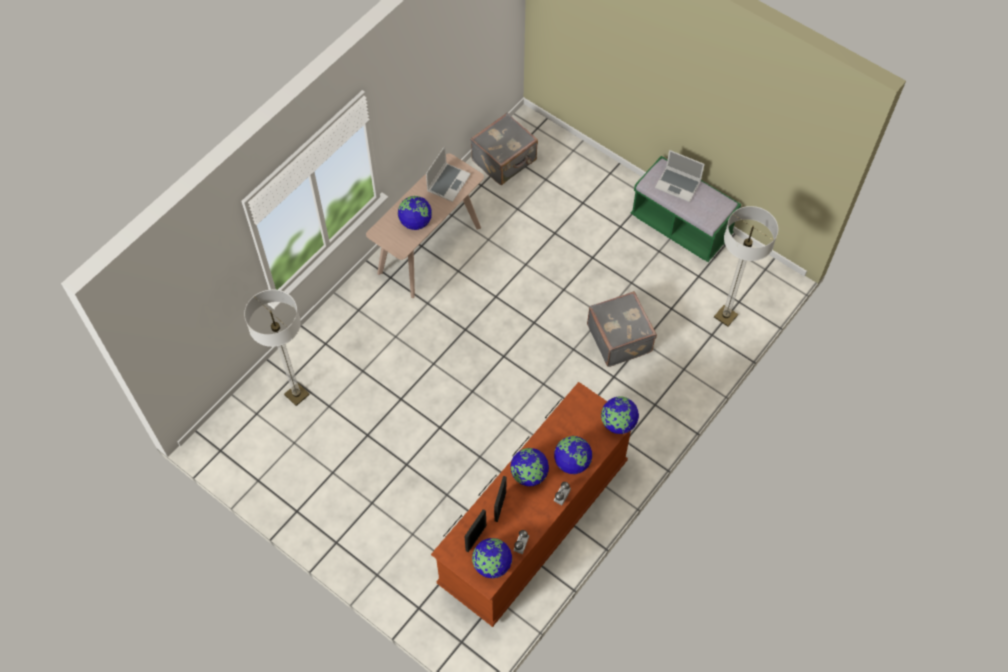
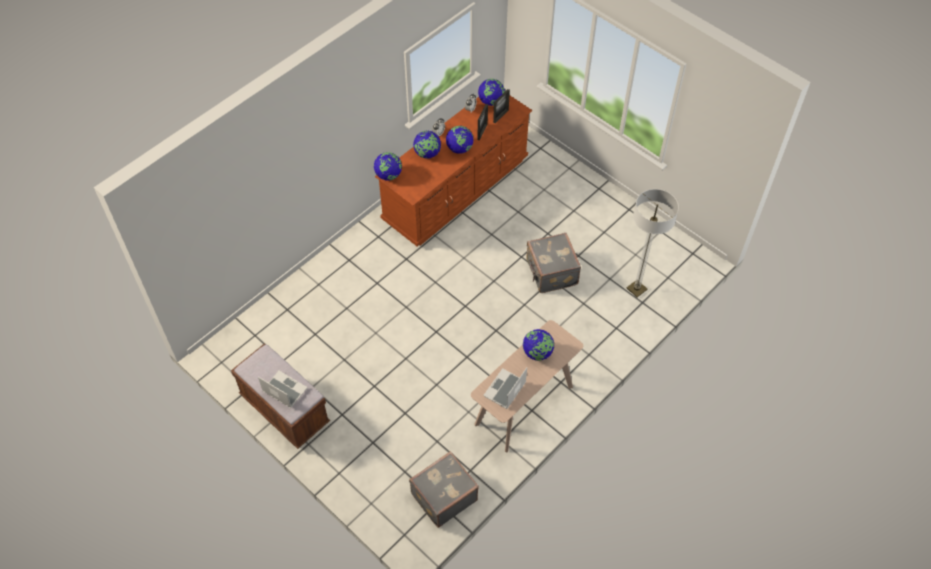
camera: 175 degrees left, 5 degrees down
(620, 338) = (365, 313): grey suitcase -> grey suitcase (551, 273)
(681, 226) = (285, 409): green bench -> brown bench
(725, 316) = (270, 324): floor lamp -> none

